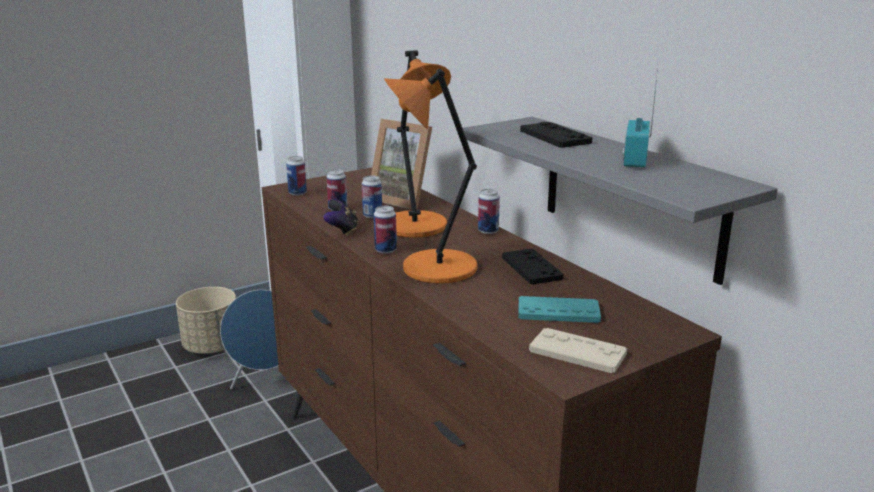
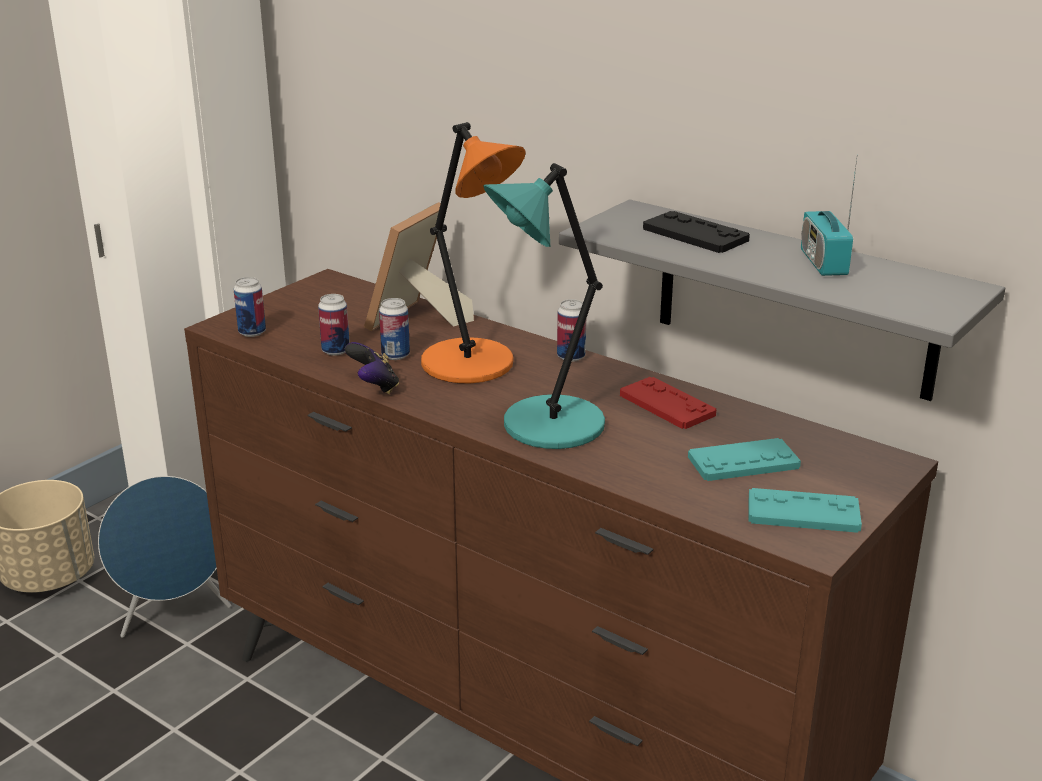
camera: 20 degrees left, 5 degrees up
(385, 250) = (460, 409): can -> none
(404, 199) = (417, 321): picture frame -> picture frame turned 105 degrees clockwise
(435, 268) = (548, 426): orange table lamp -> turquoise table lamp
(531, 268) = (667, 405): black game controller -> red game controller
(577, 352) = (803, 513): beige game controller -> turquoise game controller

